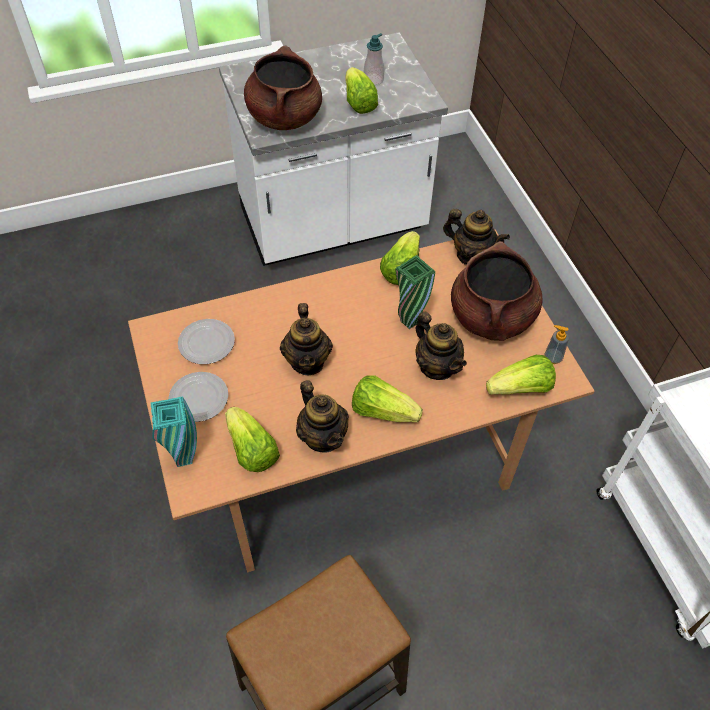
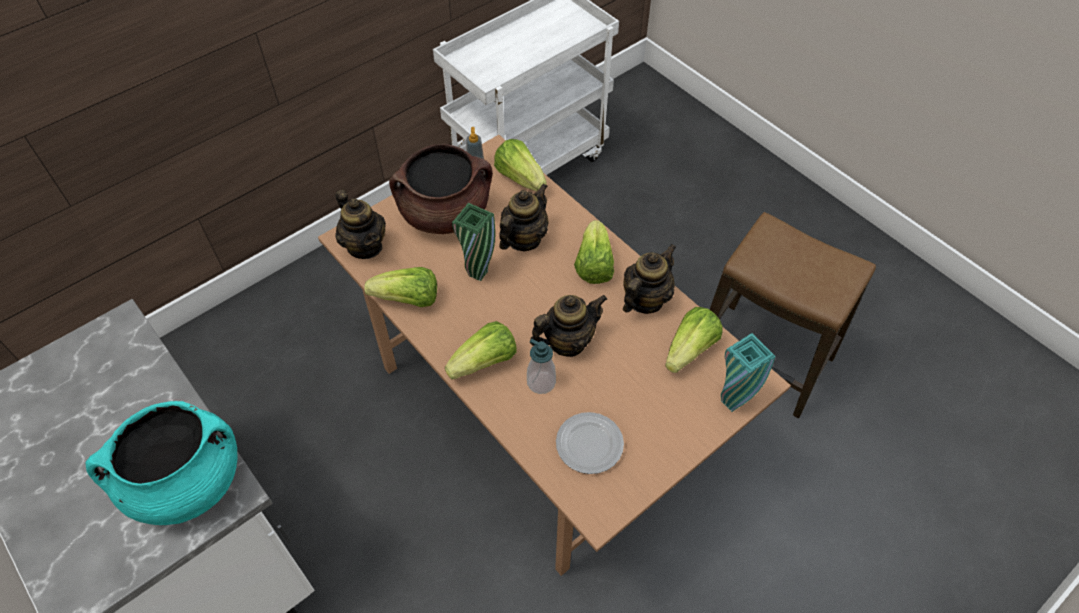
camera: 110 degrees left, 0 degrees up
(199, 398) = (659, 420): plate -> none
(284, 117) = (186, 482): brown cooking pot -> turquoise cooking pot
(358, 102) = (136, 399): lettuce -> lettuce (485, 362)
(373, 80) = (77, 398): soap dispenser -> soap dispenser (541, 382)
(471, 255) = (365, 246): teapot -> teapot turned 135 degrees clockwise

